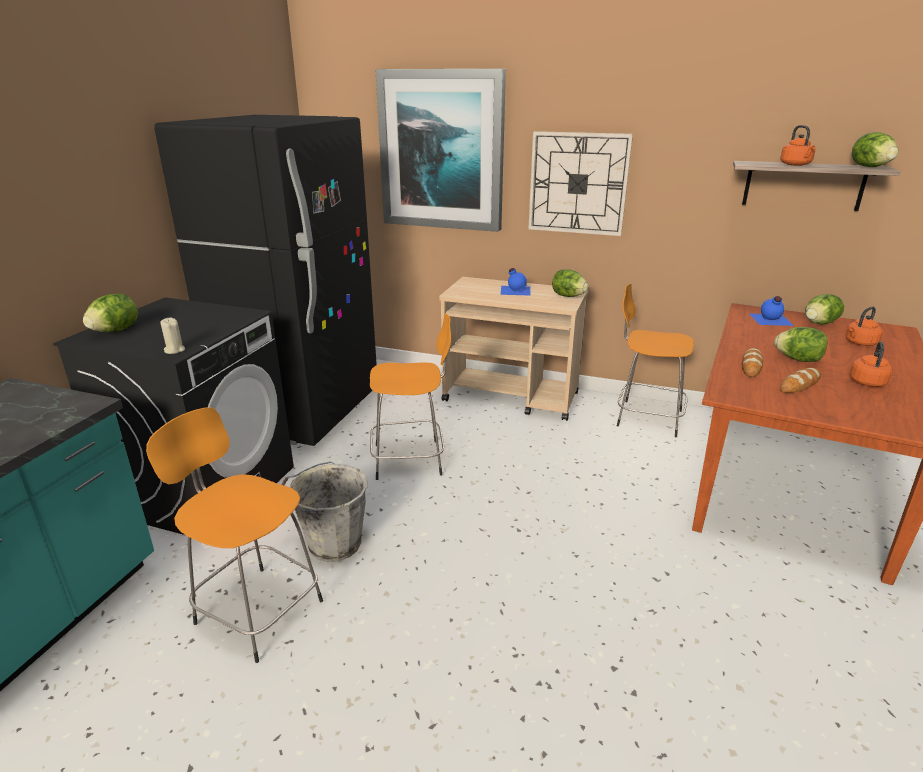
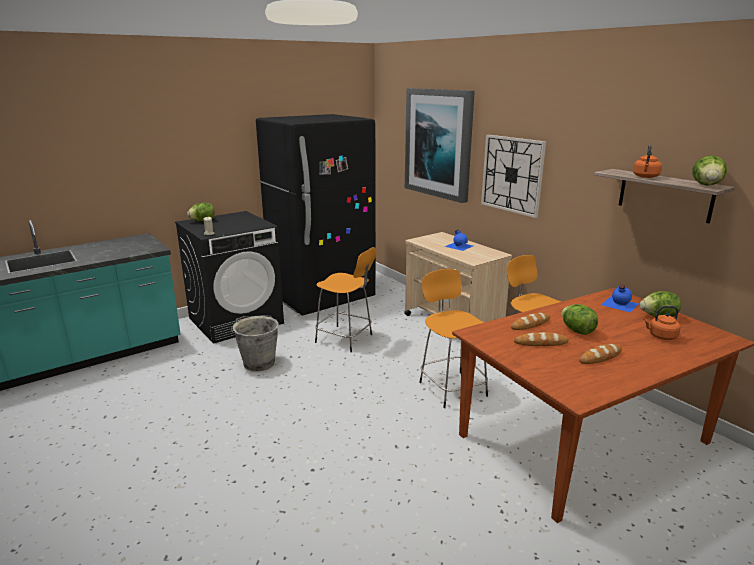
camera: 35 degrees right, 5 degrees down
(256, 610) = (197, 376): orange stool -> orange stool (451, 388)
(568, 296) = (487, 256): lettuce -> none
(867, 381) = (600, 357): orange kettle -> bread

